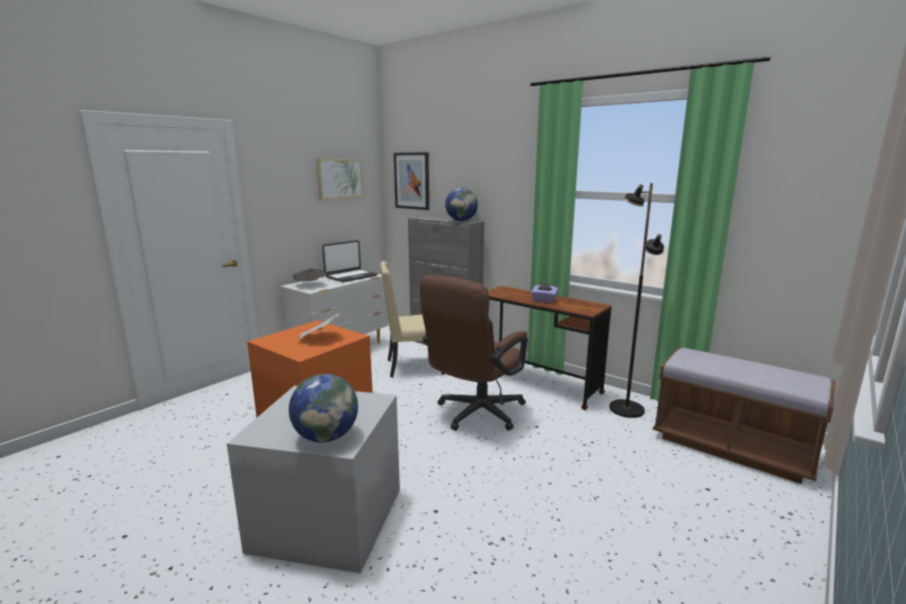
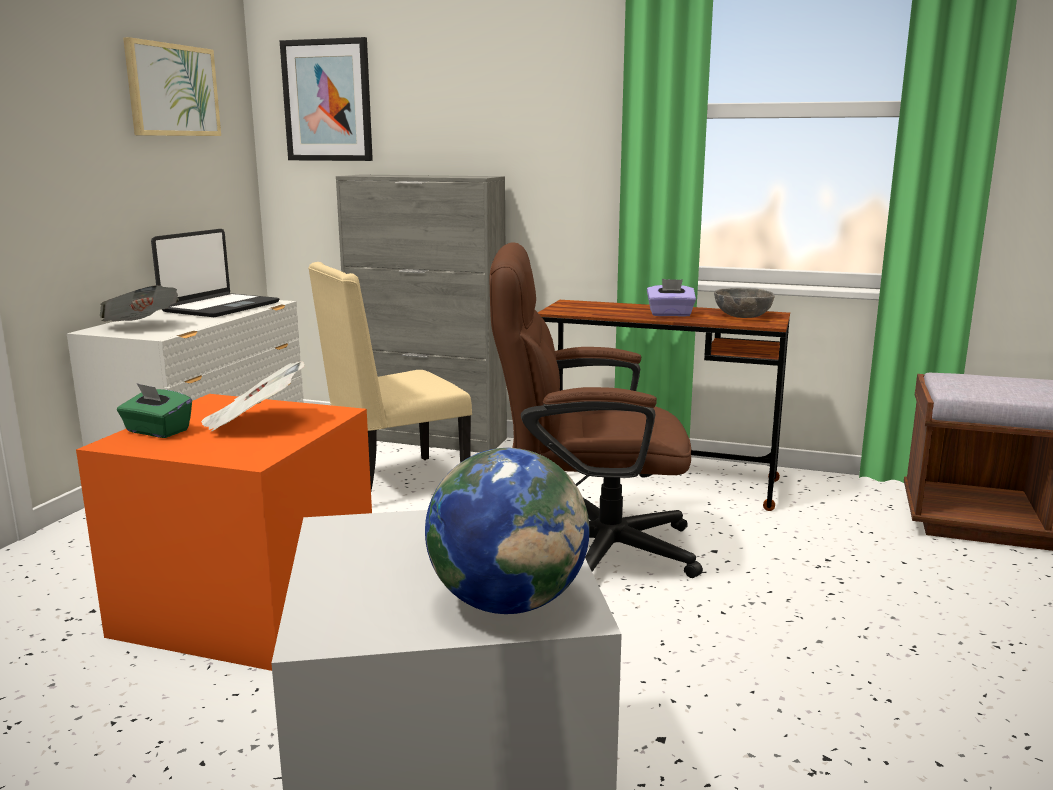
camera: 20 degrees left, 0 degrees up
(281, 337) = (157, 431): none -> green tissue box
(461, 221) = (459, 176): globe -> none
(475, 414) = (587, 549): brown office chair -> brown office chair turned 75 degrees clockwise
(580, 305) = (742, 316): none -> grey bowl
(626, 409) = (832, 499): black floor lamp -> none

